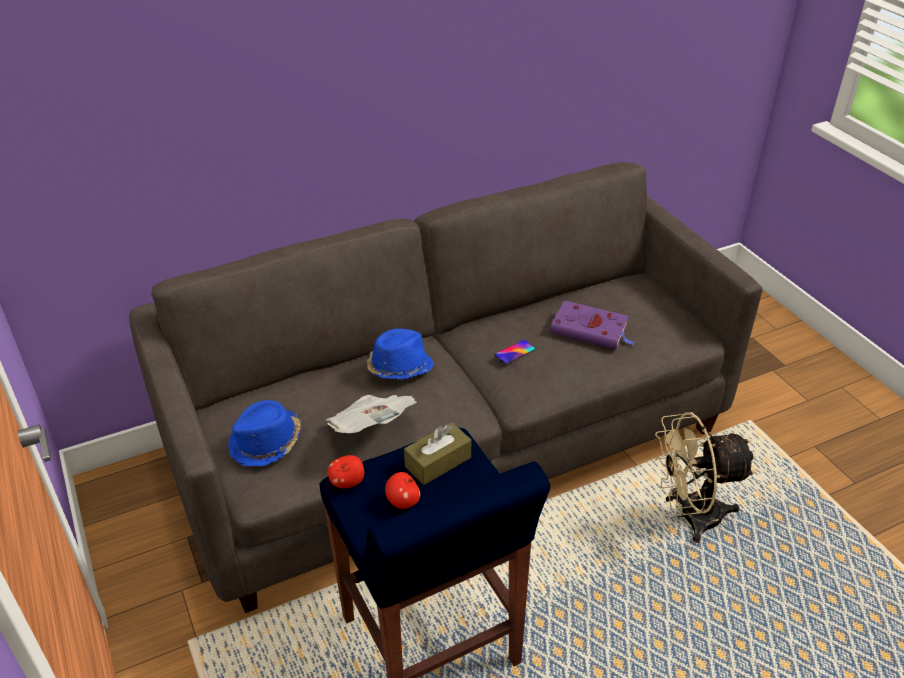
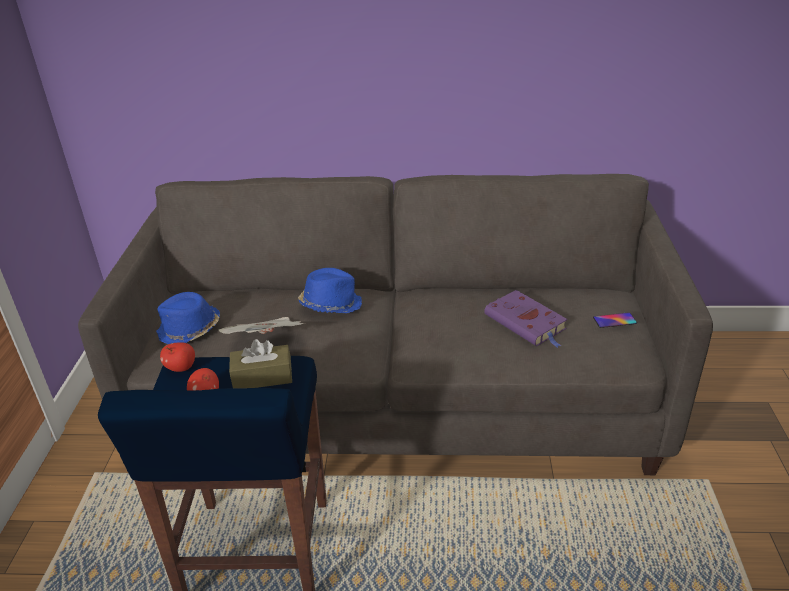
camera: 30 degrees right, 5 degrees down
(515, 352) = (439, 321): phone -> phone (614, 320)
(689, 516) = (573, 546): beige fan -> none

